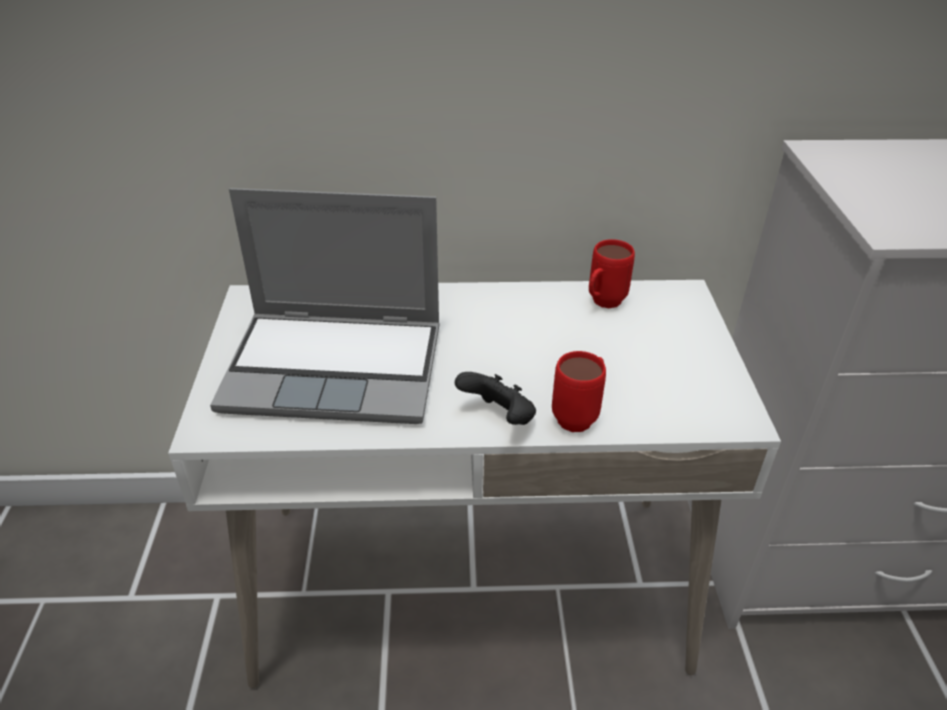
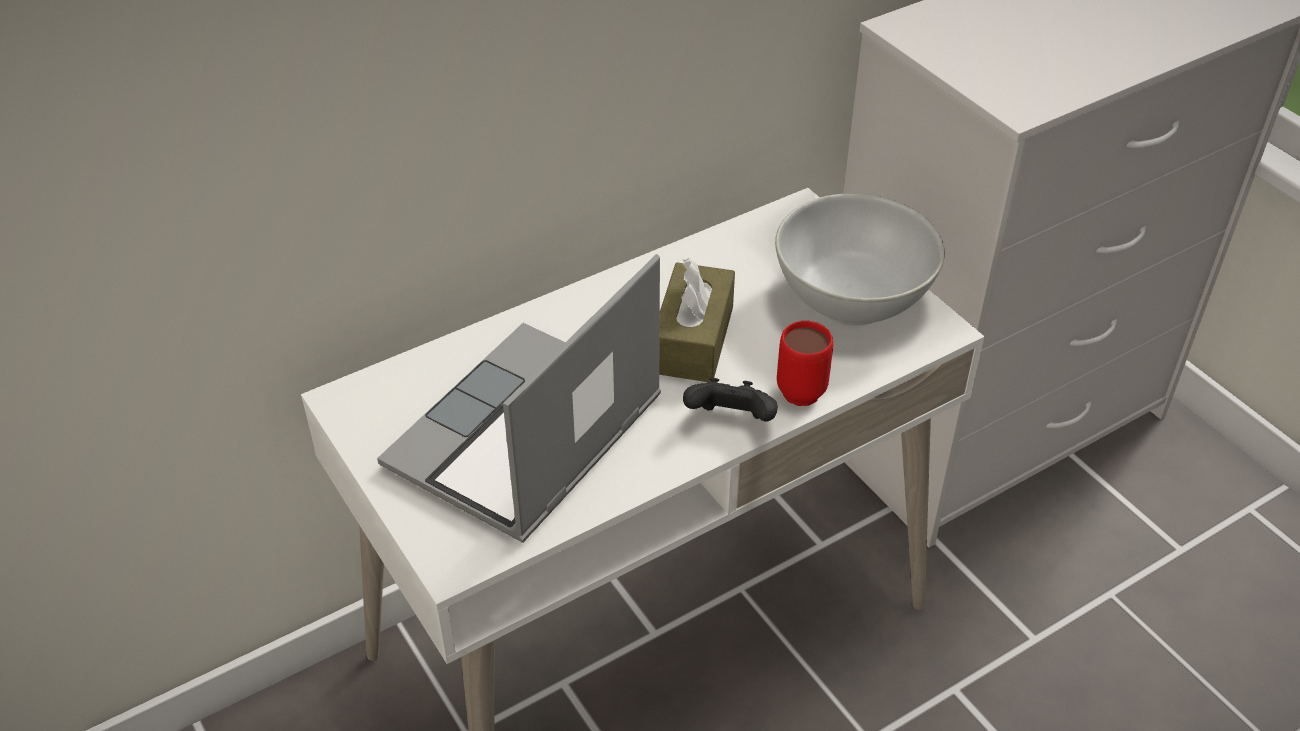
camera: 30 degrees left, 5 degrees up
(338, 367) = (525, 438): laptop -> laptop turned 150 degrees clockwise
(521, 349) = (693, 340): none -> brown tissue box
(602, 304) = (732, 255): red mug -> none
(676, 369) = (852, 301): none -> white bowl

